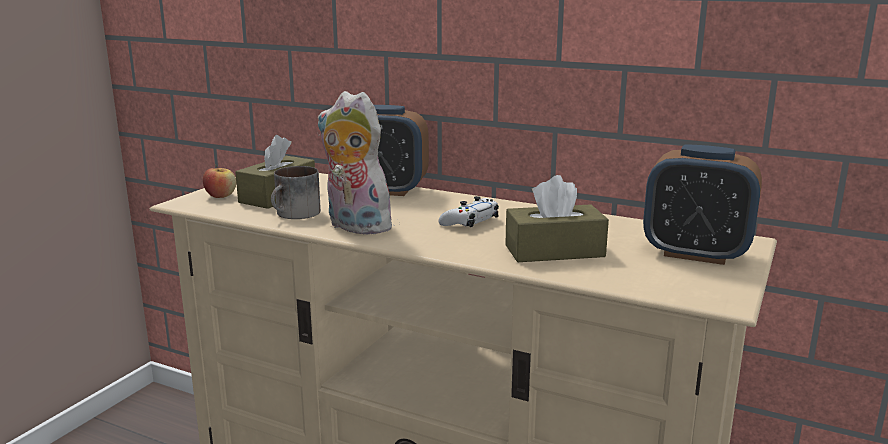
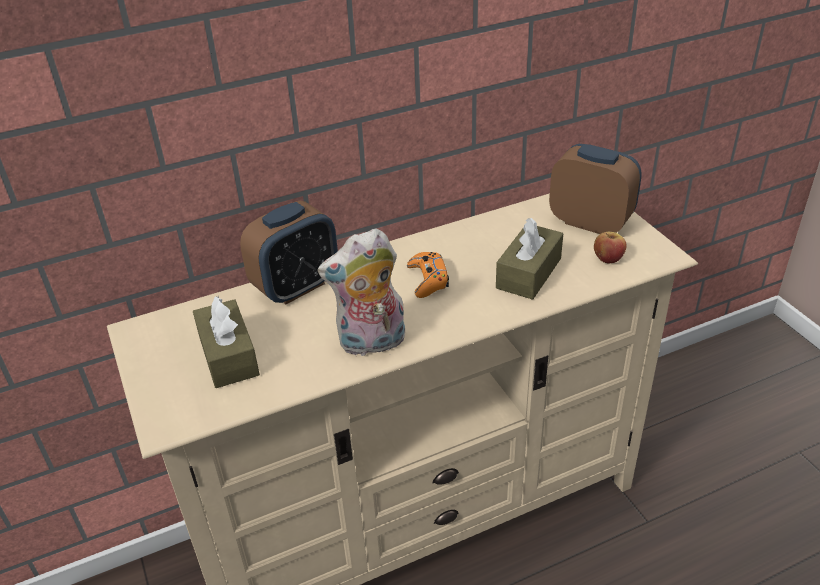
camera: 50 degrees left, 20 degrees up
(221, 196) = (178, 393): apple -> apple (608, 259)
(296, 214) = (298, 364): mug -> none
(470, 221) = (428, 280): white game controller -> orange game controller
(695, 254) = (590, 222): alarm clock -> alarm clock turned 120 degrees counterclockwise

